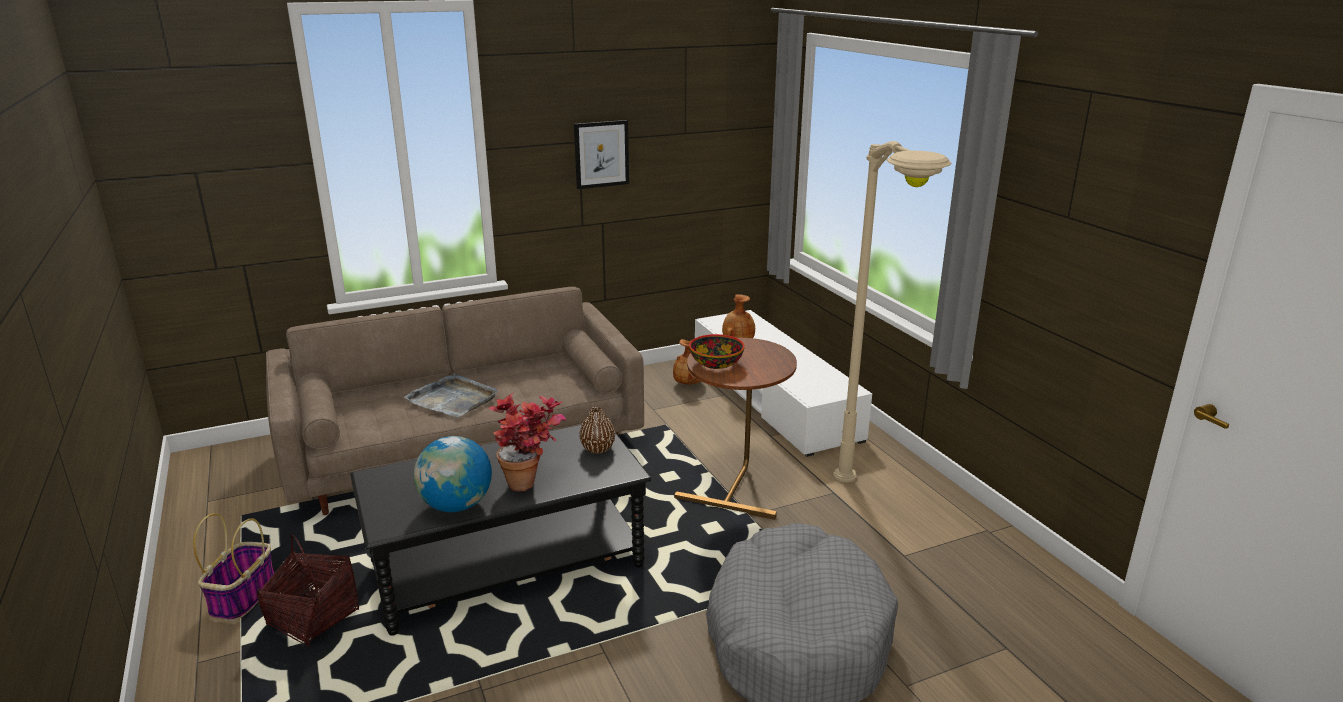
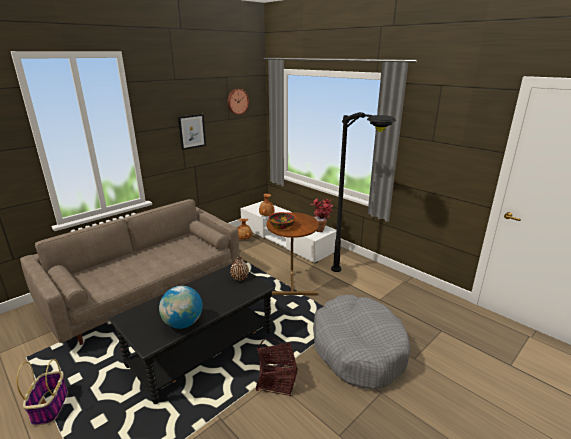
camera: 20 degrees left, 0 degrees up
(313, 618) = (102, 407): basket -> basket (276, 380)
(453, 399) = (143, 266): grey tray -> none
(531, 483) = (217, 303): potted plant -> potted plant (322, 229)
(706, 98) = (237, 101): none -> wall clock
(866, 518) = (355, 286): beige floor lamp -> black floor lamp

